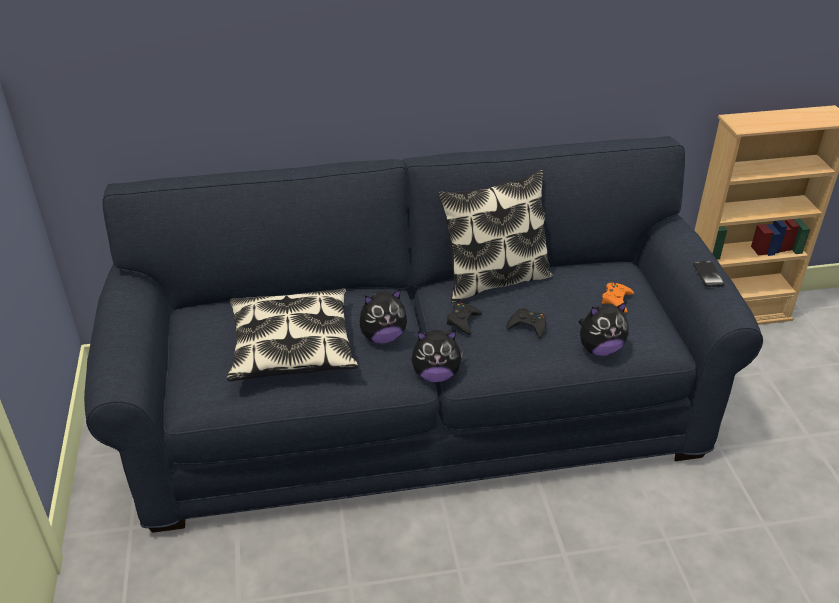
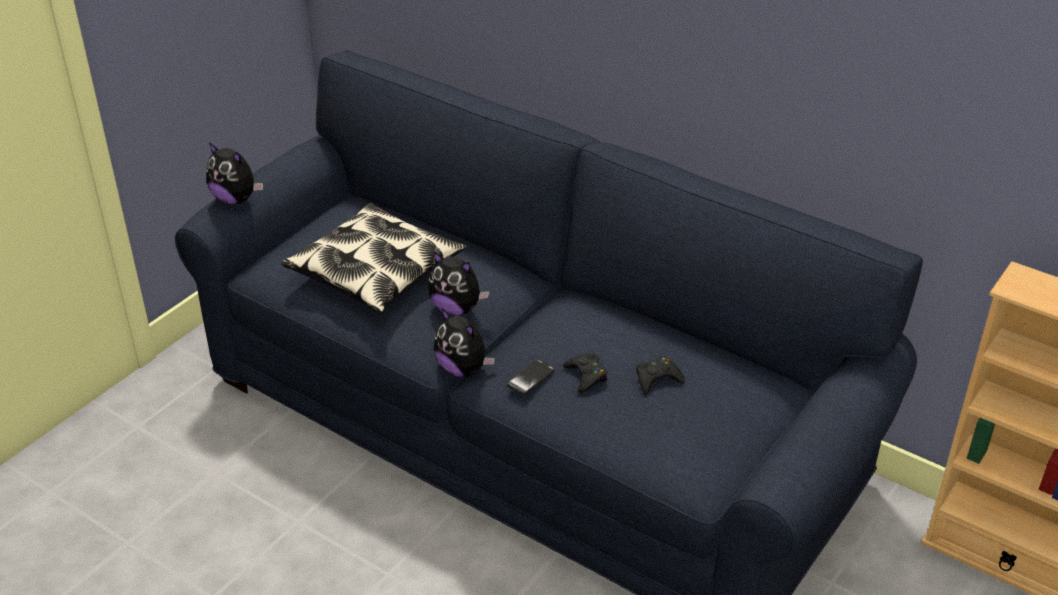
camera: 45 degrees right, 0 degrees up
(463, 321) = (538, 336): black game controller -> black game controller (657, 379)
(494, 280) = (625, 319): pillow -> none
(599, 349) = (624, 439): plush toy -> plush toy (236, 199)
(616, 300) = (710, 408): orange game controller -> none
(708, 274) = (810, 434): phone -> phone (531, 378)

